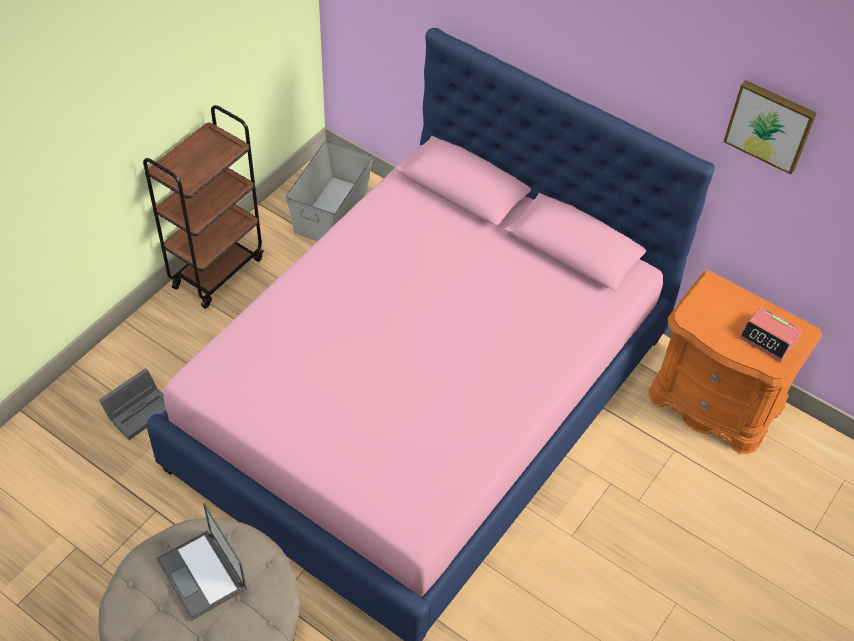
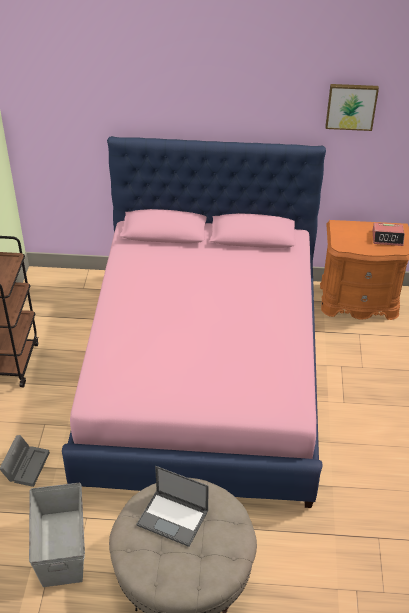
camera: 30 degrees left, 10 degrees down
(332, 210) = (62, 298): grey storage box -> grey storage box (62, 546)

